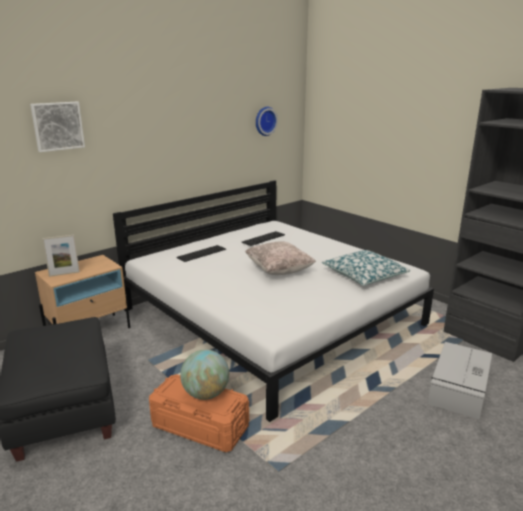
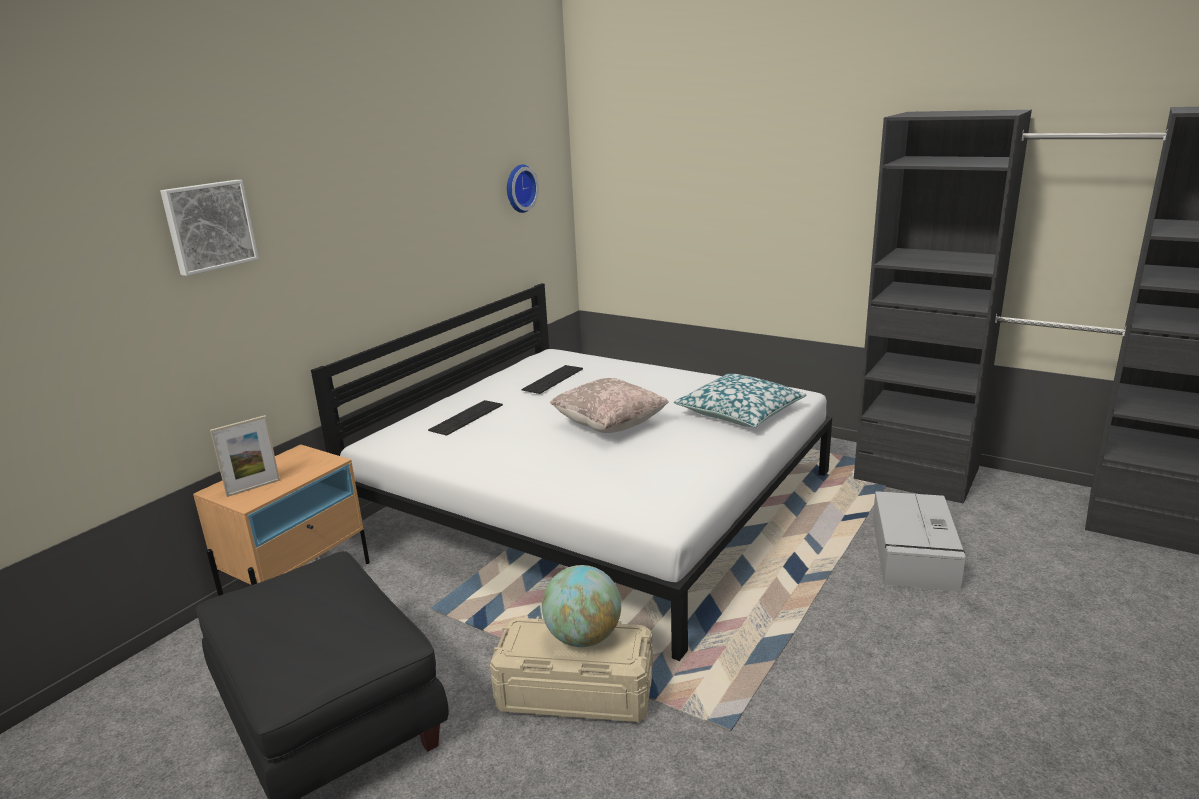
camera: 15 degrees left, 0 degrees up
(200, 426) = (575, 692): orange storage box -> beige storage box

